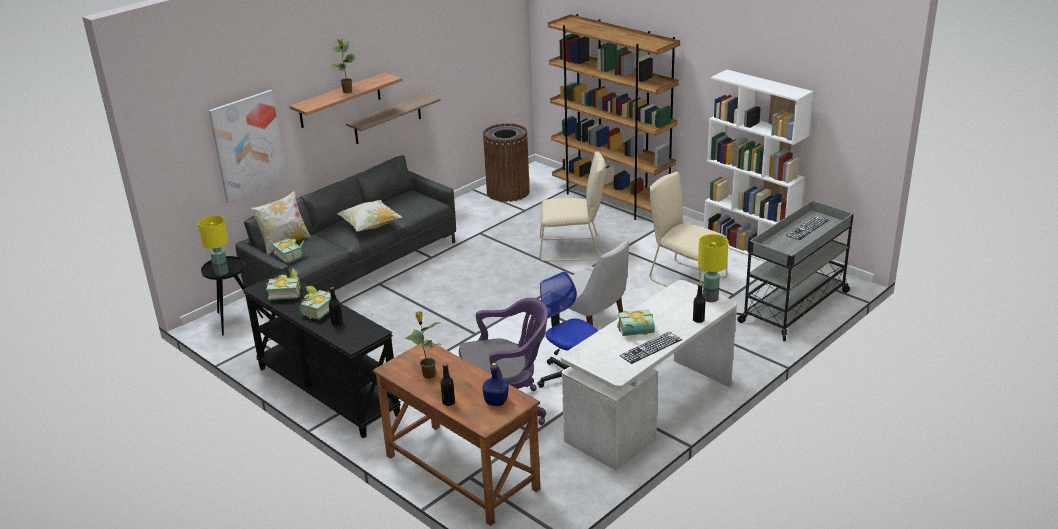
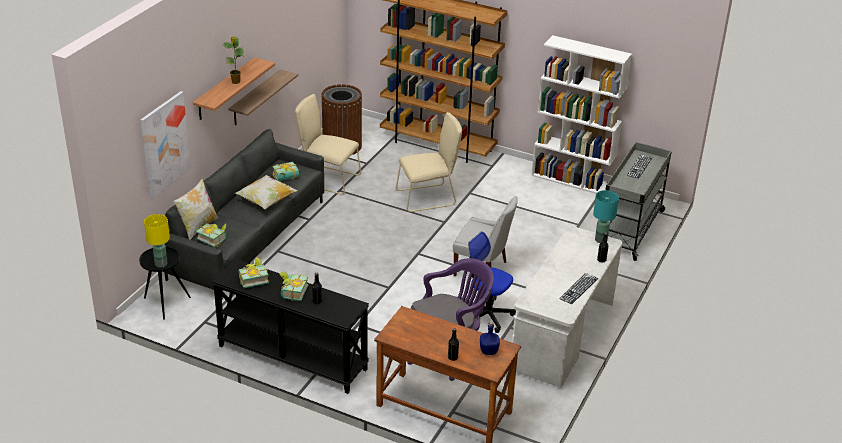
camera: 20 degrees left, 5 degrees up
(428, 375) = (422, 336): potted plant -> none
(636, 333) = (561, 277): book -> book (286, 178)
(684, 278) = (533, 214): beige chair -> beige chair (327, 179)
(710, 298) = (600, 240): yellow table lamp -> turquoise table lamp

